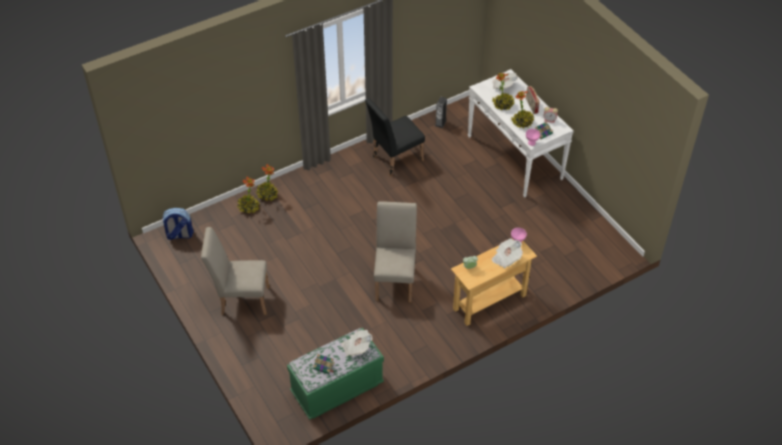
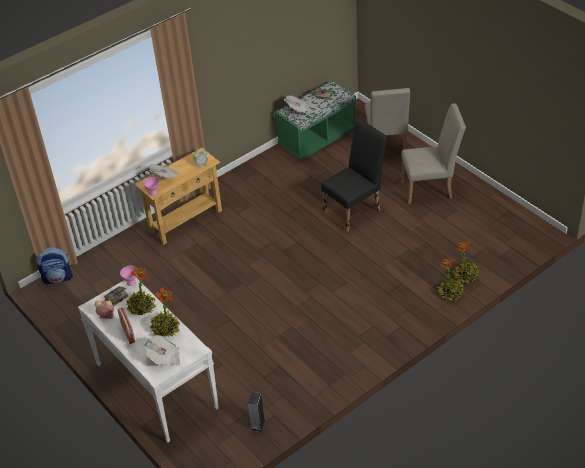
camera: 175 degrees right, 5 degrees down
(179, 235) = (525, 236): backpack -> backpack (58, 278)
(394, 160) = (310, 360): black chair -> black chair (355, 210)
(395, 280) = (282, 227): beige chair -> beige chair (386, 147)

